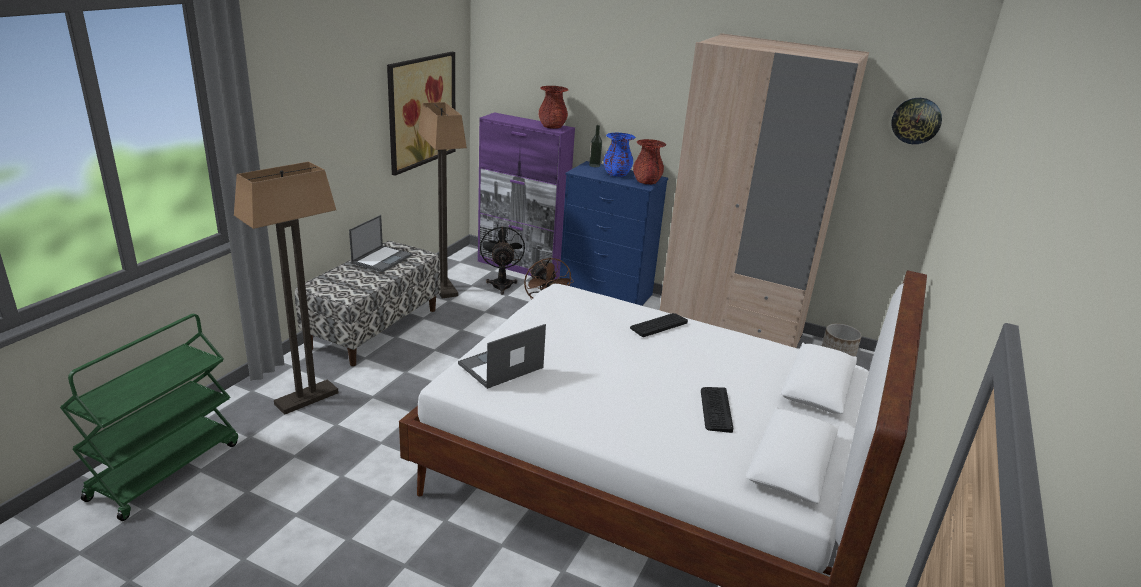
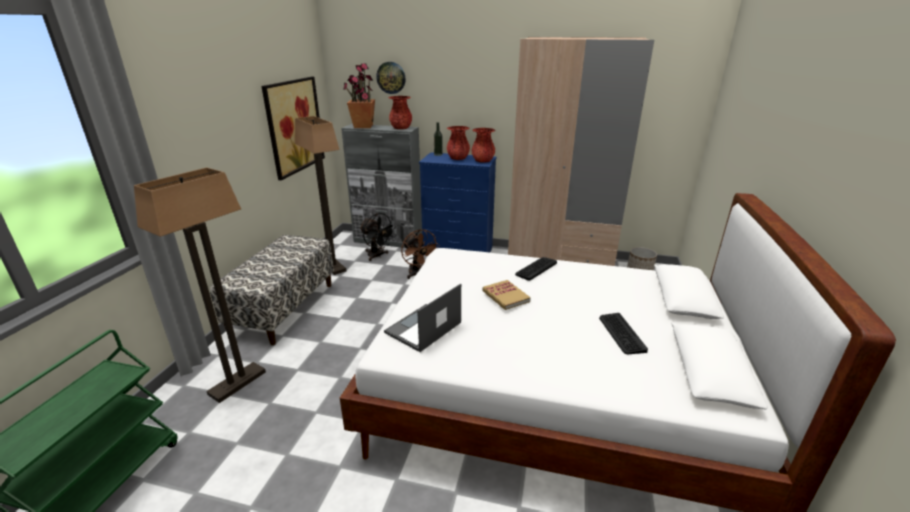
camera: 10 degrees left, 0 degrees up
(382, 259) = (282, 250): laptop -> none
(501, 283) = (377, 256): black fan -> black fan turned 150 degrees clockwise
(506, 118) = (363, 126): none -> potted plant
(521, 267) = (388, 241): purple cabinet -> grey cabinet
(605, 349) = (505, 296): none -> book
(617, 174) = (458, 158): blue vase -> red vase
(916, 120) = (683, 87): wall clock -> wall clock (391, 77)

